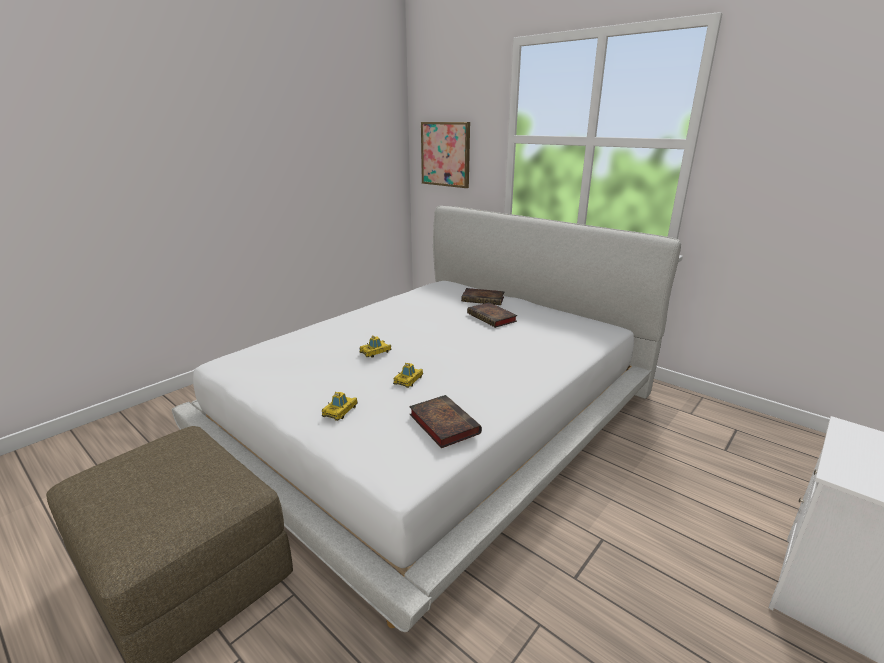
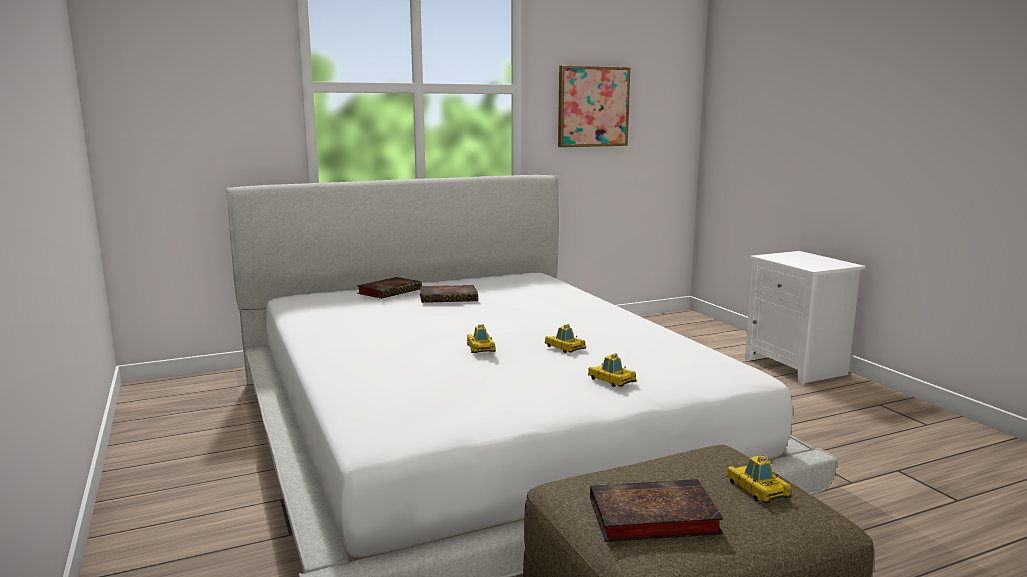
camera: 65 degrees left, 10 degrees down
(168, 513) = (757, 489): none -> toy car
(442, 423) = (669, 347): book -> book (650, 518)
(445, 154) = (180, 112): picture -> picture (593, 107)

